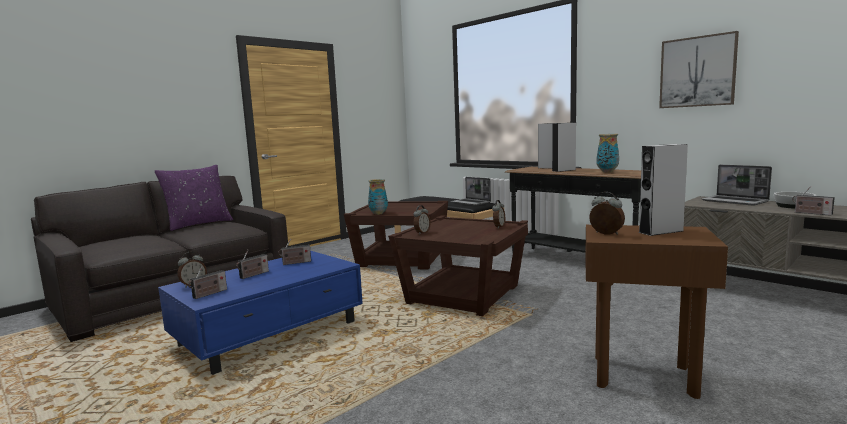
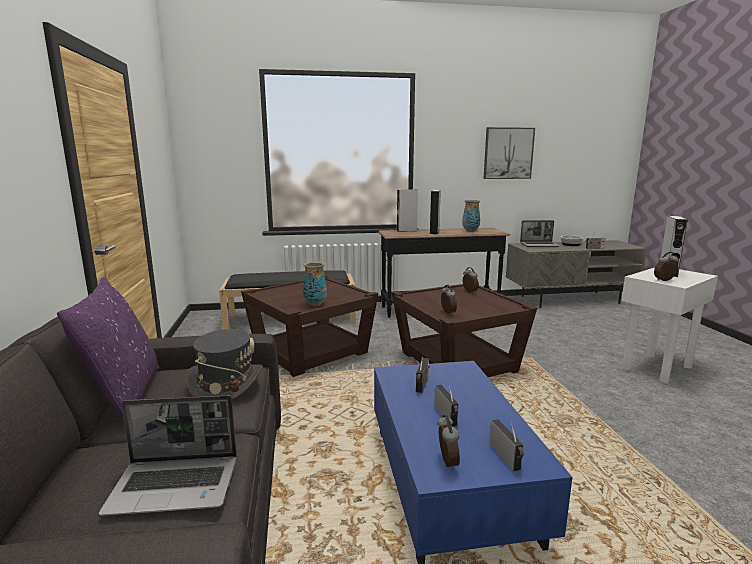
camera: 55 degrees left, 5 degrees up
(222, 229) = (226, 384): none -> grey hat
(471, 203) = (324, 273): laptop -> laptop (176, 485)
(643, 375) = (655, 367): brown side table -> white side table

